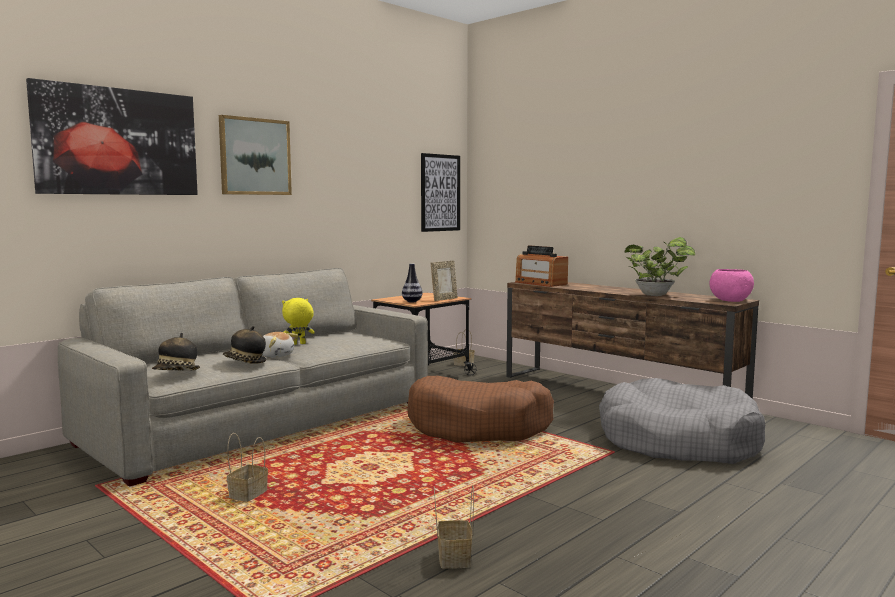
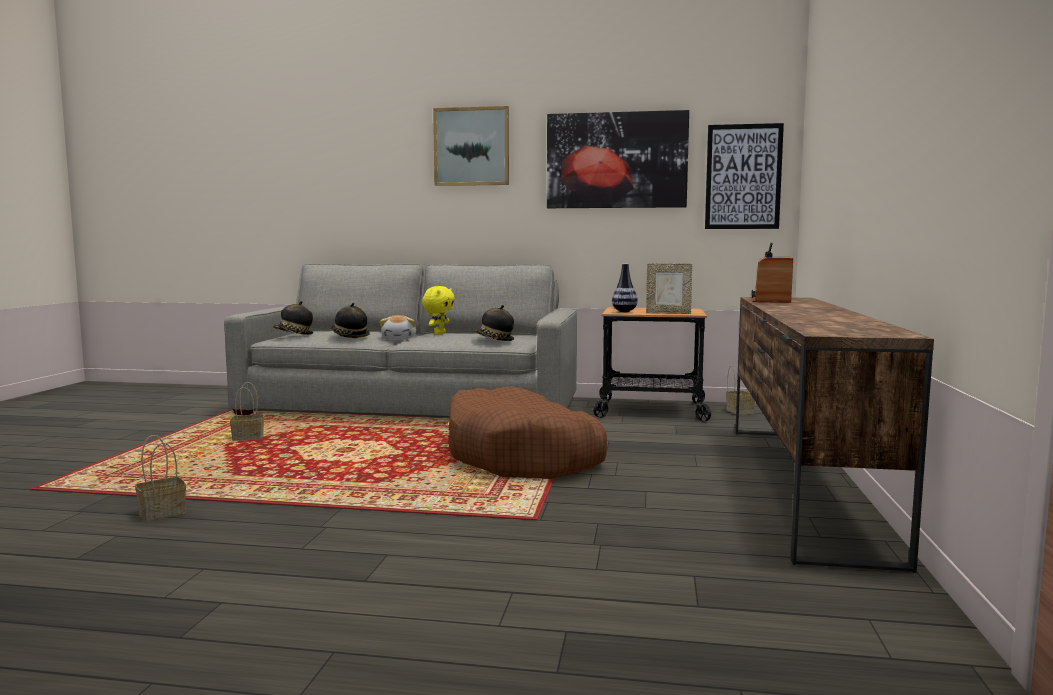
camera: 55 degrees right, 0 degrees up
(118, 142) = (345, 143): picture -> picture (616, 160)
(298, 344) = (439, 334): yellow plush toy -> yellow plush toy turned 90 degrees clockwise
(368, 340) = (494, 340): none -> hat
(657, 295) = (808, 318): potted plant -> none
(677, 441) = (646, 544): grey dog bed -> none
(730, 300) = (867, 332): pink bowl -> none

